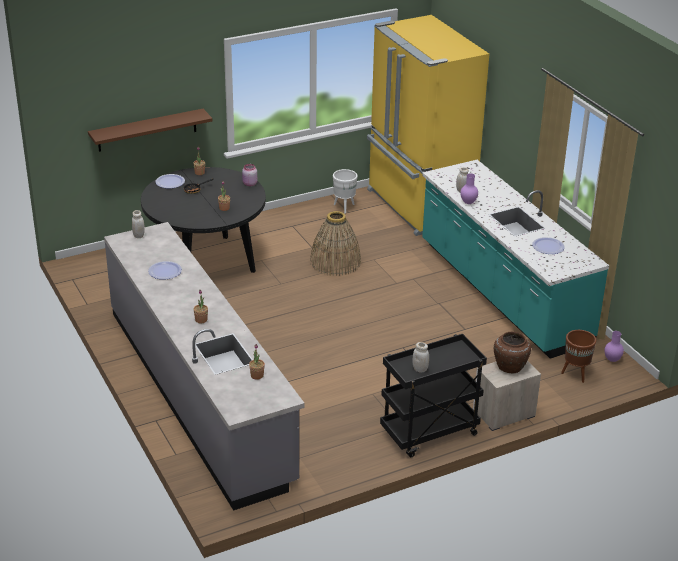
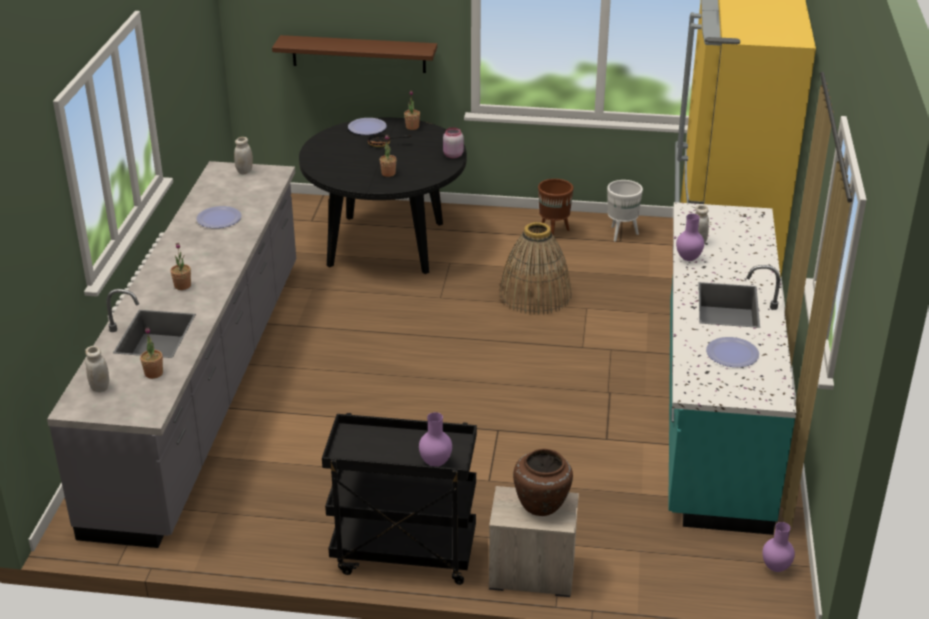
camera: 35 degrees right, 0 degrees up
(420, 369) = (371, 450): white jar -> white jar (100, 387)
(460, 362) = (435, 463): none -> purple vase
(575, 374) = (696, 564): brown planter -> brown planter (553, 232)

